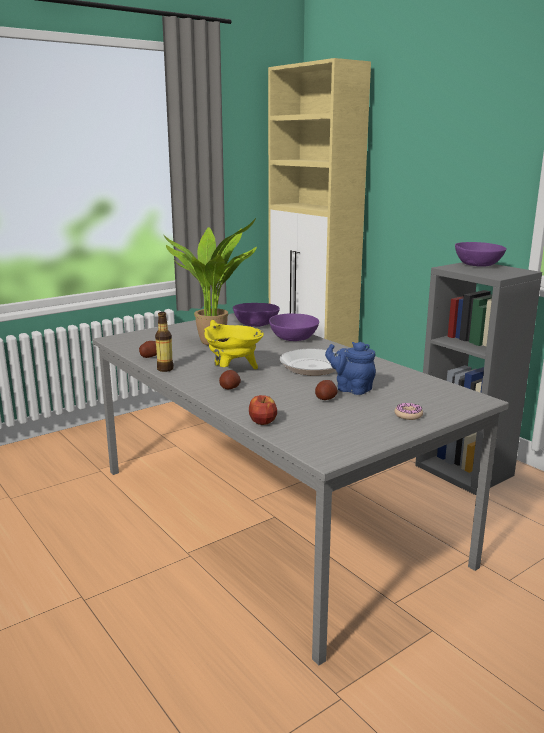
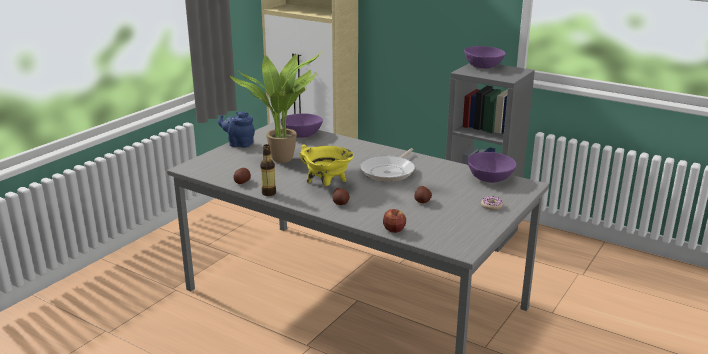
camera: 20 degrees left, 5 degrees up
(294, 338) = (347, 146): purple bowl -> purple bowl (490, 178)
(351, 389) = (433, 189): blue teapot -> blue teapot (239, 144)

